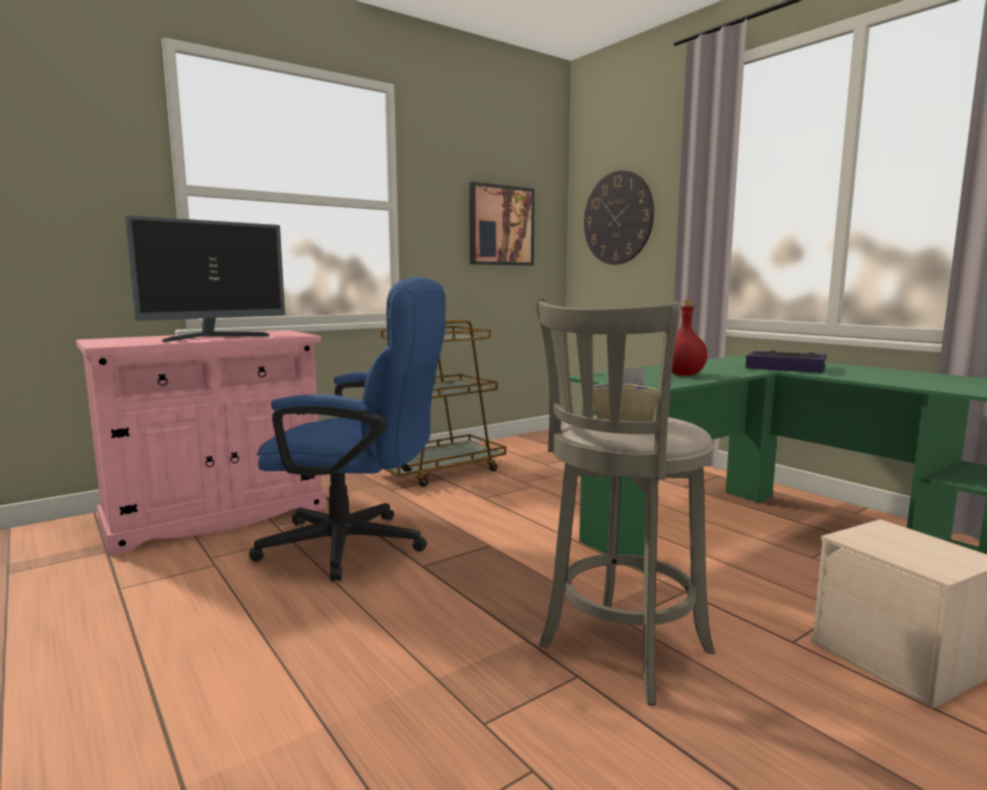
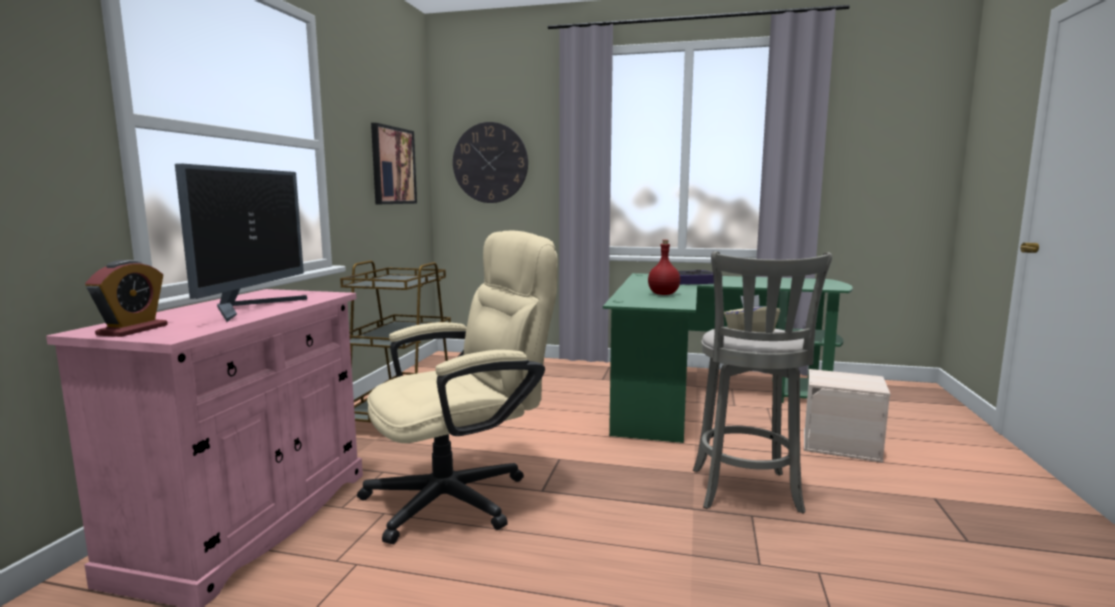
camera: 40 degrees left, 0 degrees up
(110, 341) = (133, 330): none -> alarm clock
(358, 546) = (462, 495): blue office chair -> beige office chair

